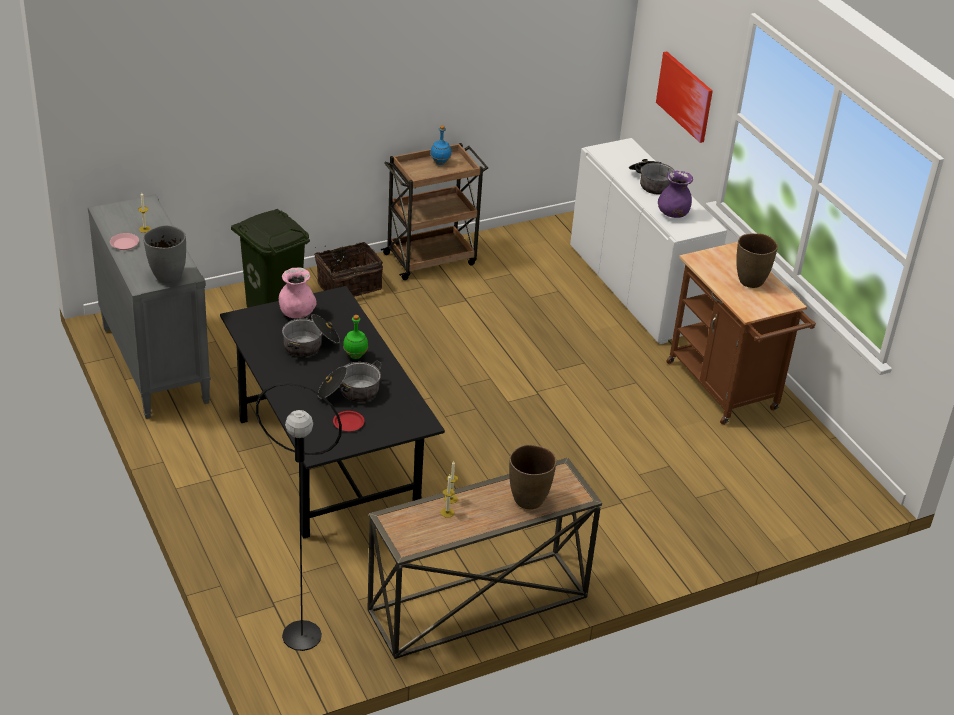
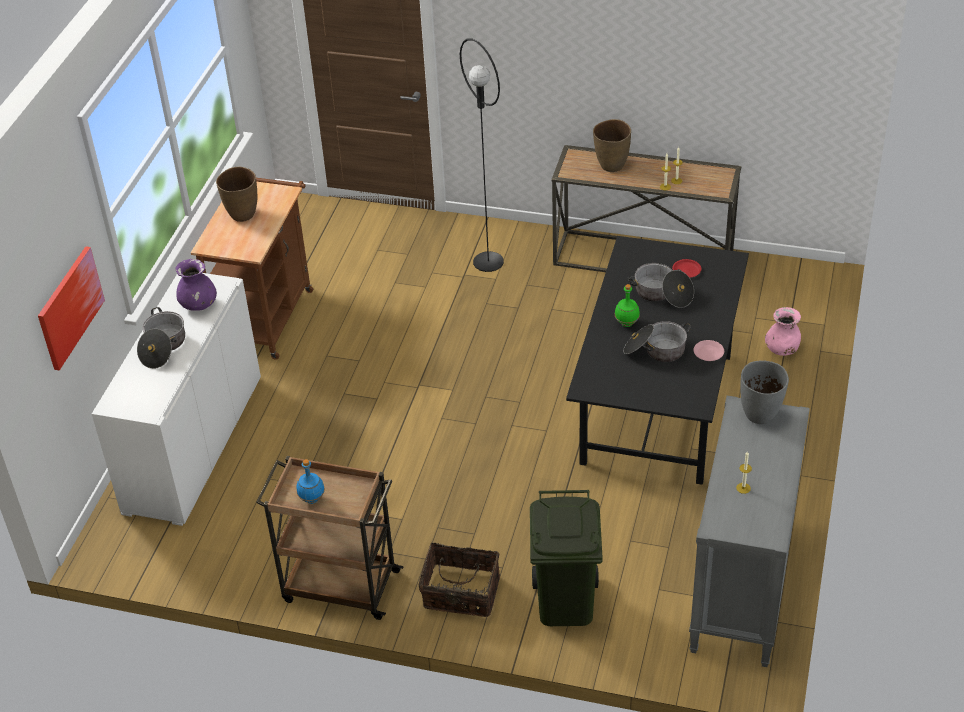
camera: 135 degrees left, 5 degrees up
(124, 244) = (777, 477): pink plate -> pink plate (708, 353)
(296, 313) = (640, 387): pink vase -> pink vase (782, 349)
(301, 636) = (785, 293): black floor lamp -> black floor lamp (488, 262)

